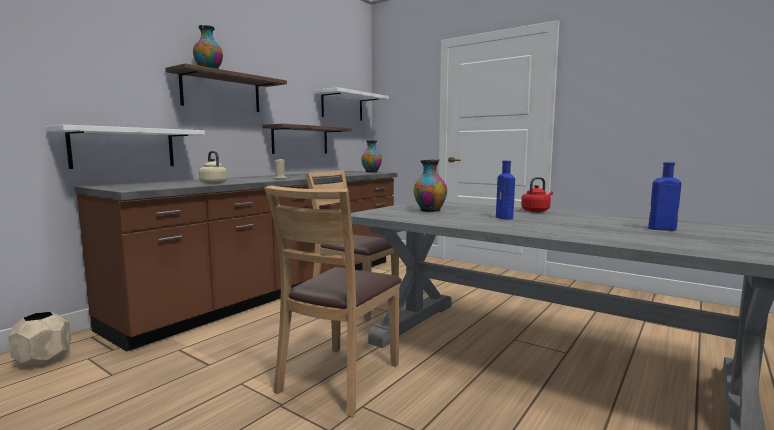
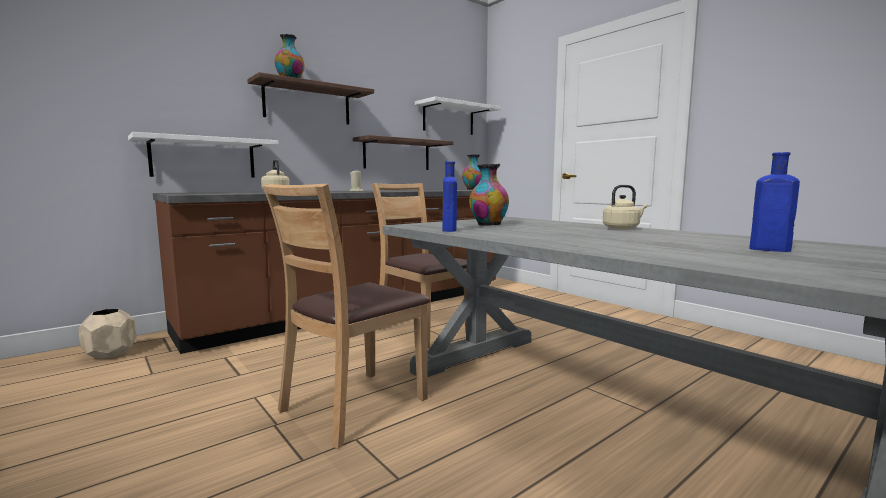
camera: 15 degrees right, 0 degrees up
(505, 218) = (565, 233): blue bottle -> blue bottle (449, 230)
(536, 211) = (622, 228): red kettle -> beige kettle

